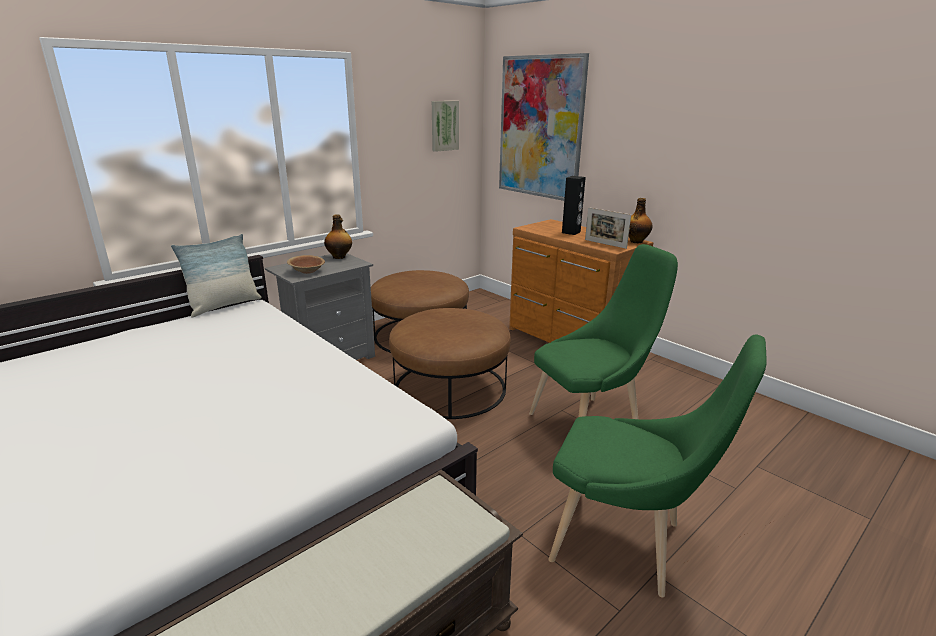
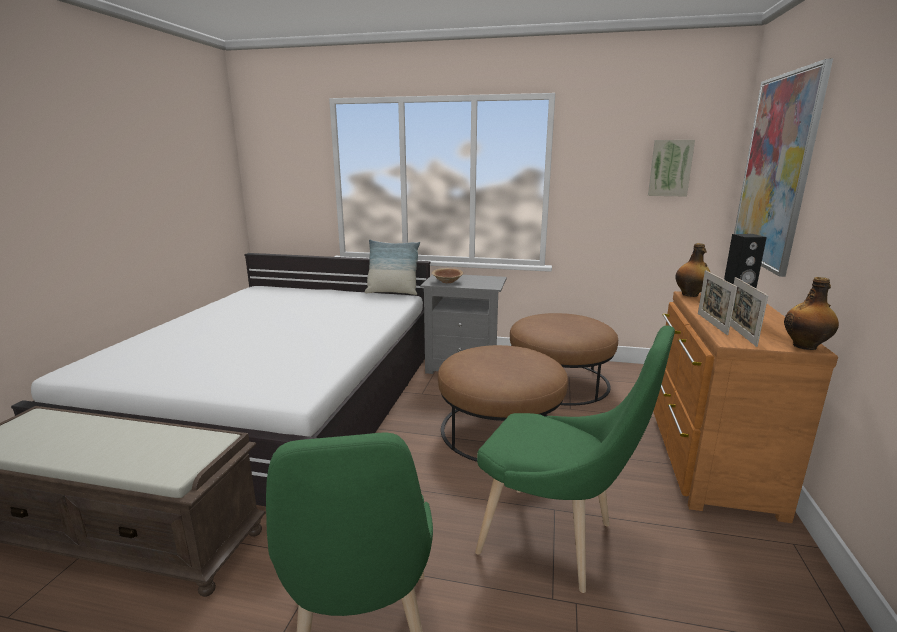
camera: 55 degrees right, 5 degrees down
(339, 257) = (492, 279): bottle -> bottle (690, 295)
(582, 242) = (711, 323): none -> picture frame

